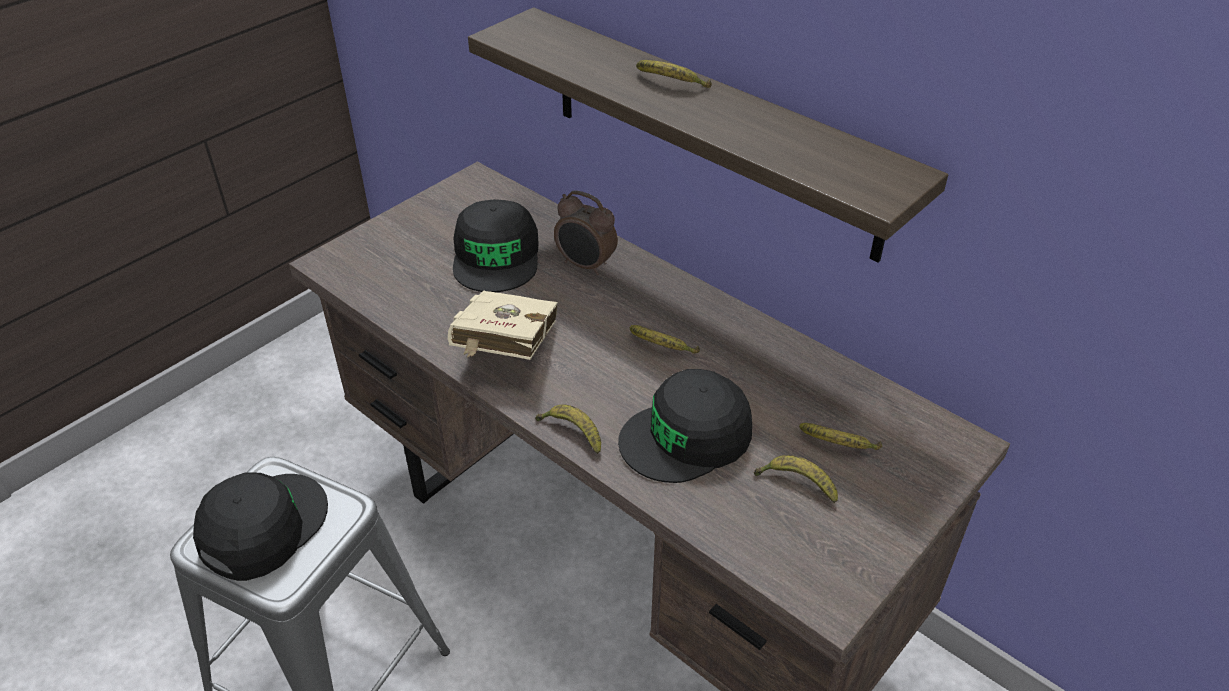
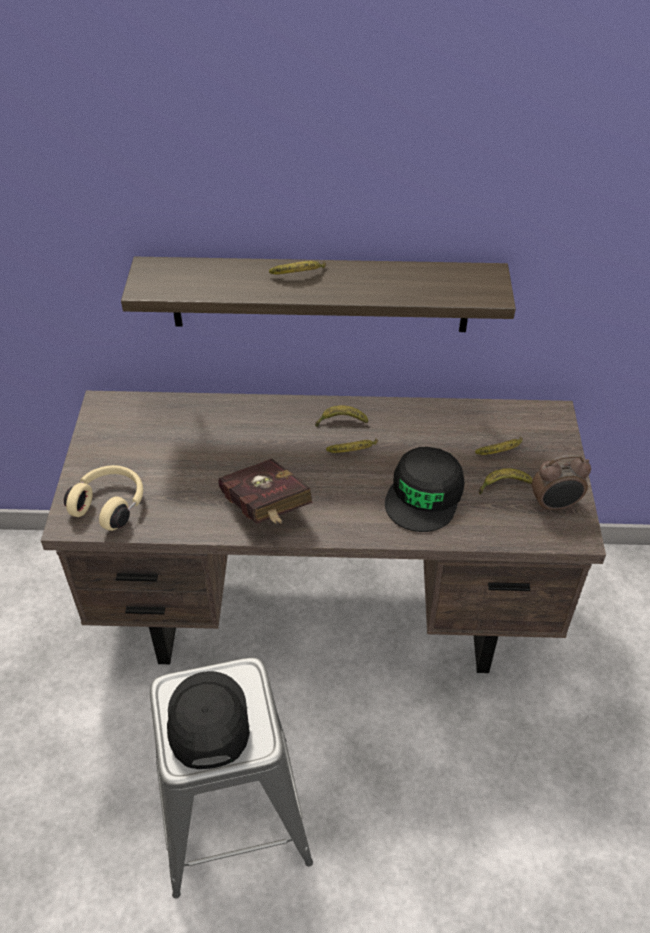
camera: 40 degrees left, 5 degrees up
(377, 266) = (110, 504): none -> beige headphones
(497, 256) = (185, 451): black cap -> none
(504, 352) = (266, 510): beige book -> red book
(572, 432) = (362, 533): banana -> banana (341, 421)
(585, 266) = (250, 425): alarm clock -> alarm clock (554, 505)

